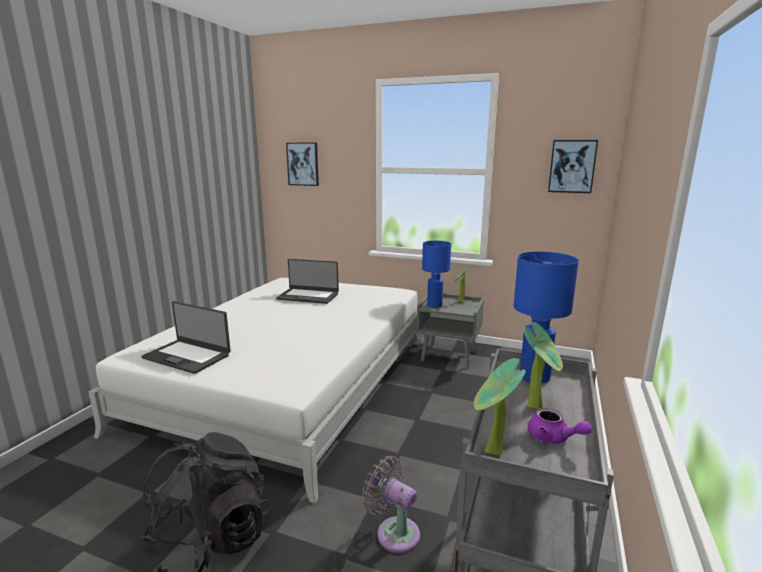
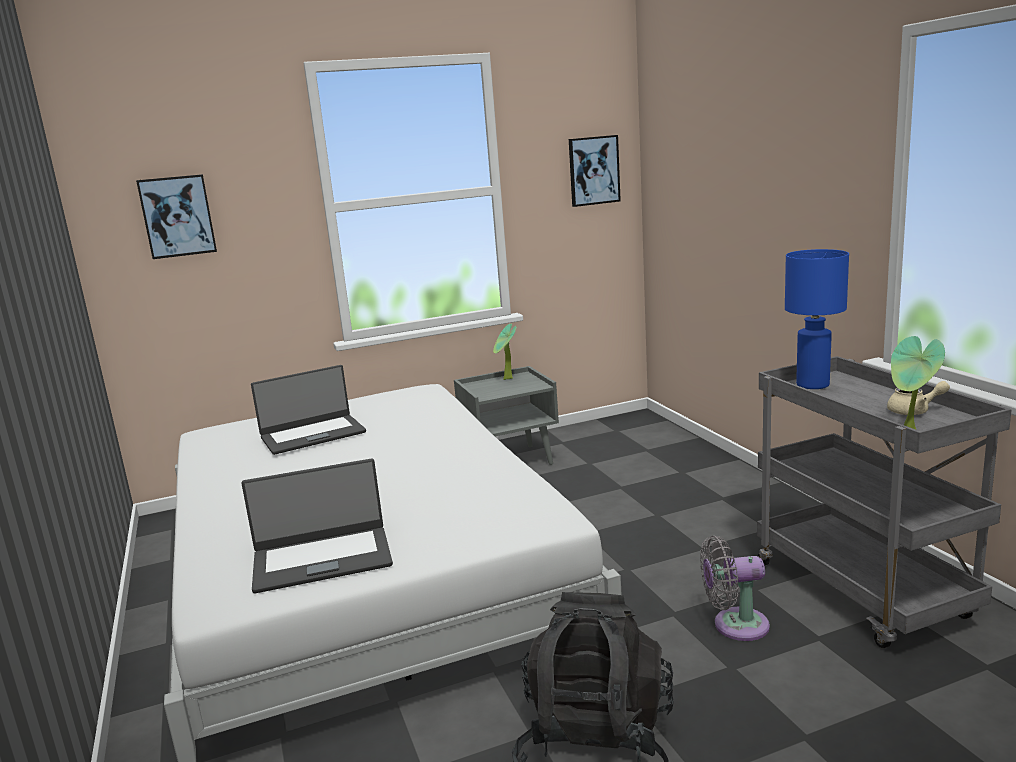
camera: 40 degrees left, 0 degrees up
(435, 305) = (488, 392): blue table lamp -> none
(537, 406) = (861, 400): potted plant -> none
(553, 438) = (914, 411): purple teapot -> beige teapot

